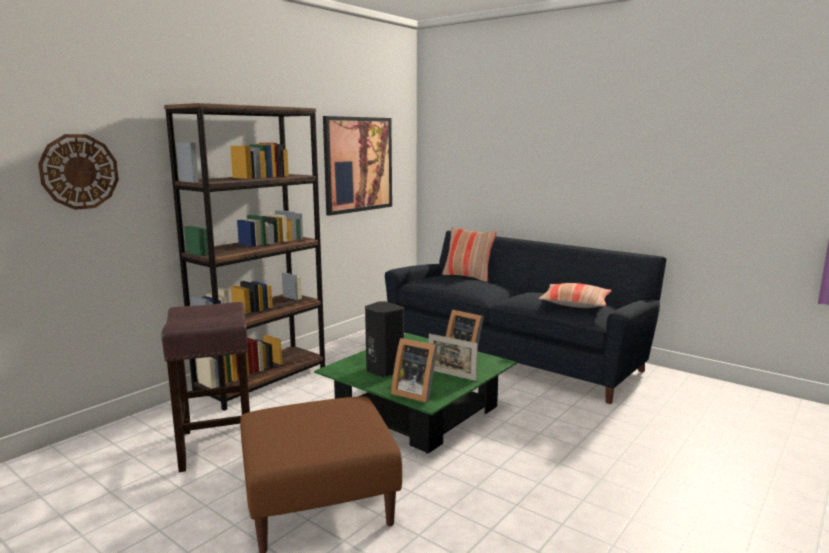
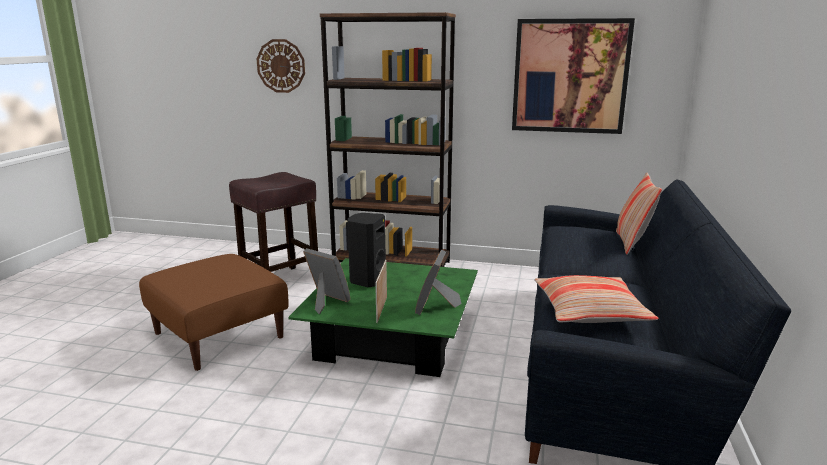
camera: 65 degrees right, 5 degrees up
(415, 393) = (326, 302): picture frame -> picture frame turned 120 degrees clockwise

